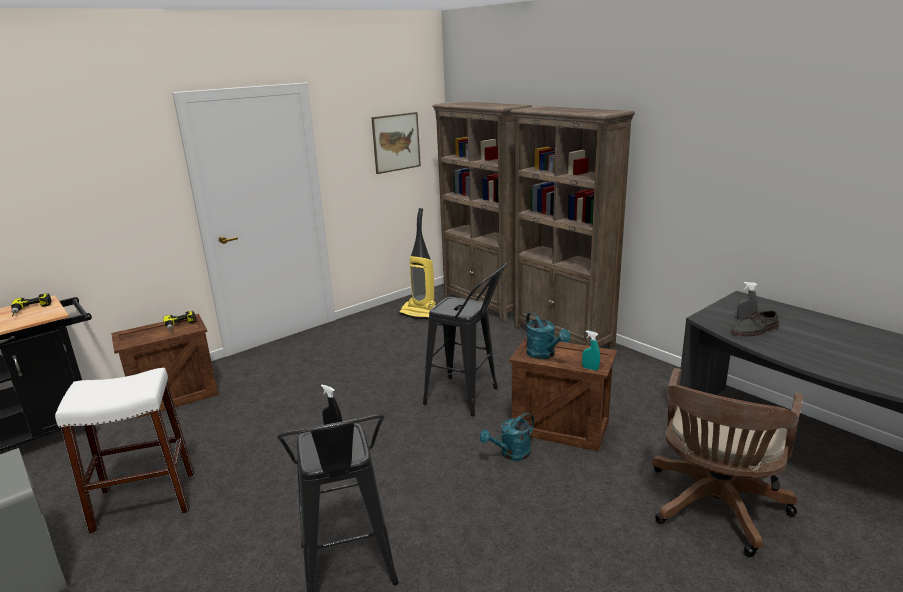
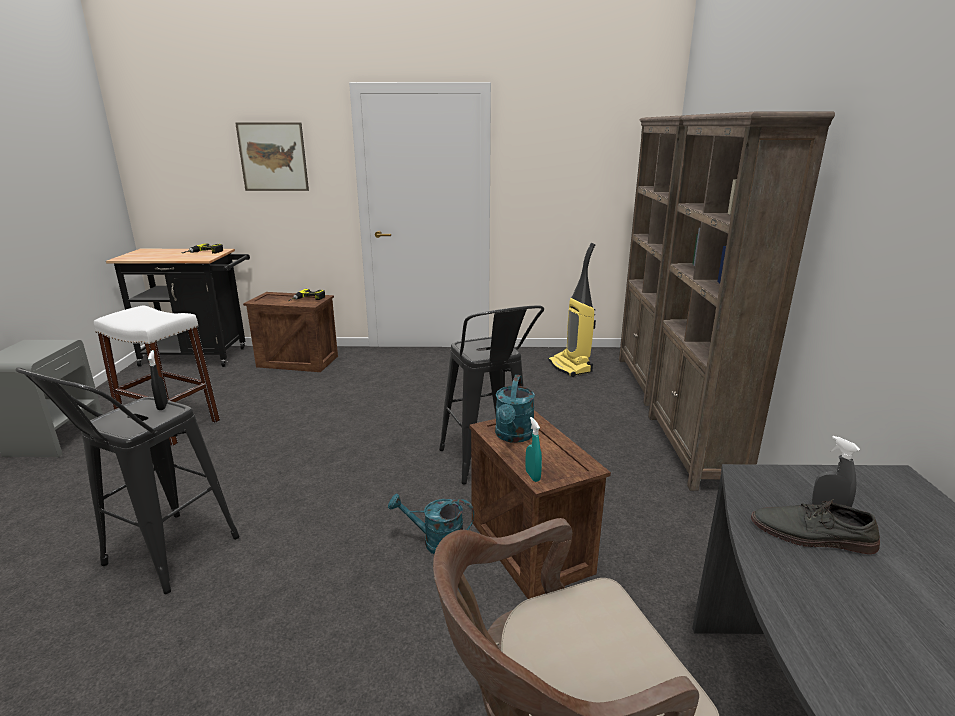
camera: 40 degrees right, 0 degrees up
(396, 142) = (597, 164): picture -> picture (273, 157)

